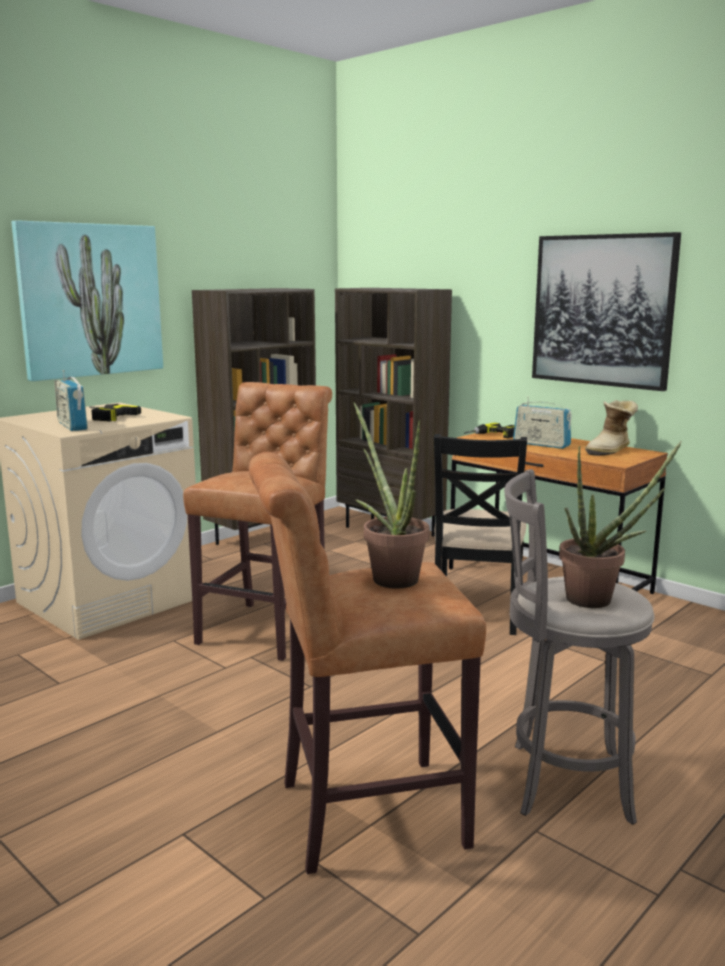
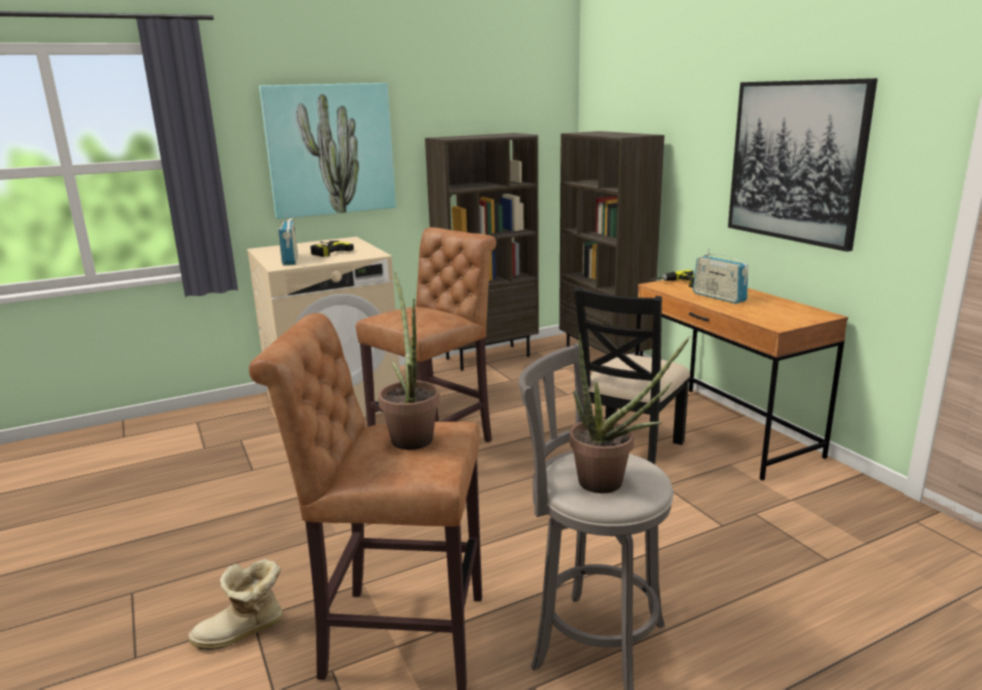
camera: 20 degrees right, 5 degrees up
(611, 451) = (785, 310): boot -> boot (242, 633)

